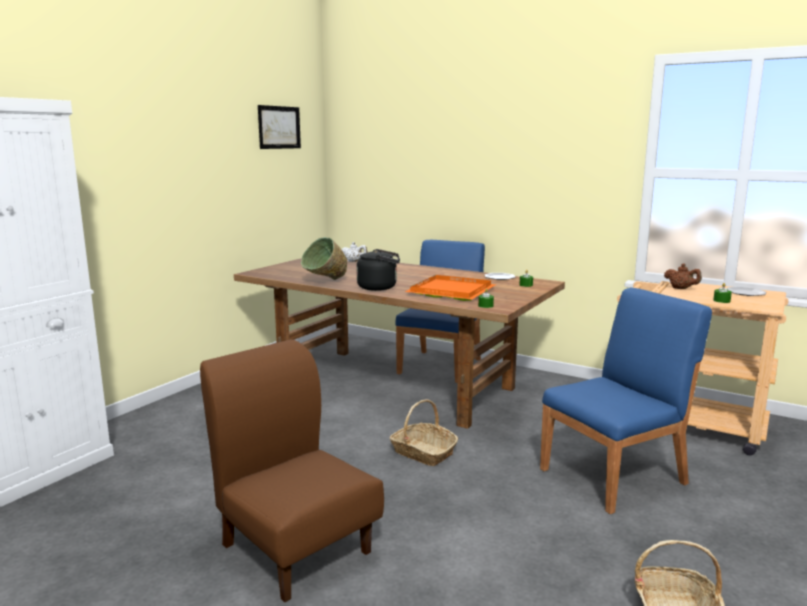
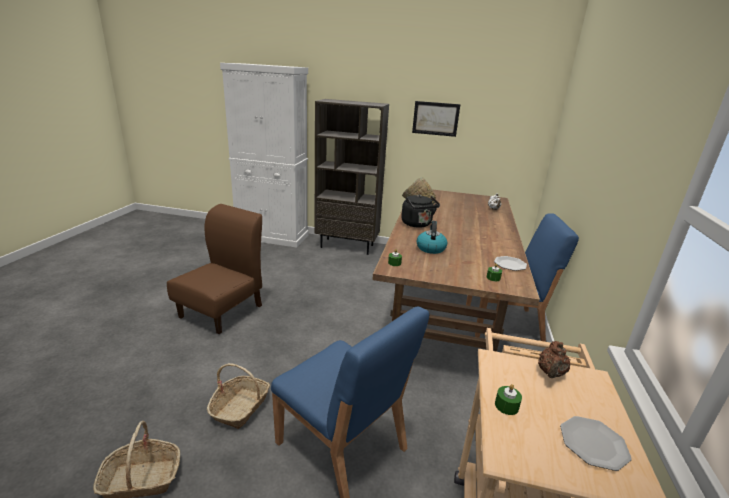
camera: 70 degrees right, 10 degrees up
(166, 412) = (347, 246): none -> brown bookcase
(279, 127) = (501, 90): picture -> picture (435, 118)
(423, 452) = (339, 335): basket -> basket (240, 407)
(452, 291) = (430, 248): orange tray -> kettle

